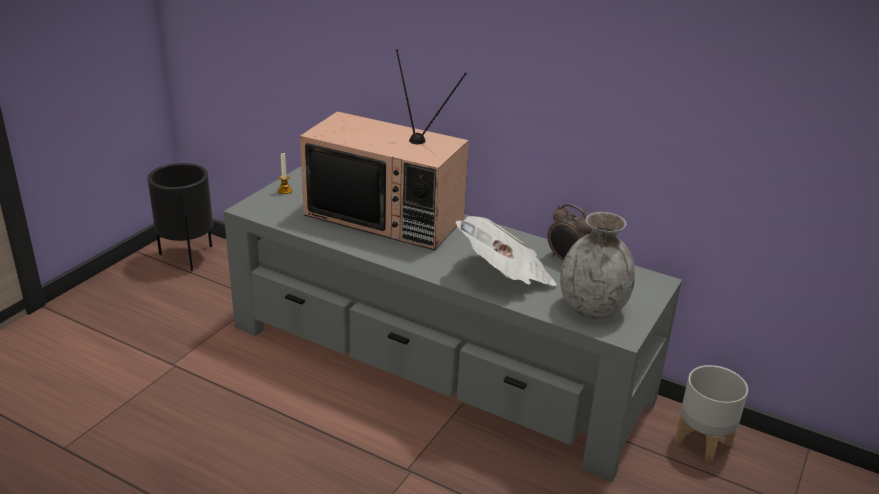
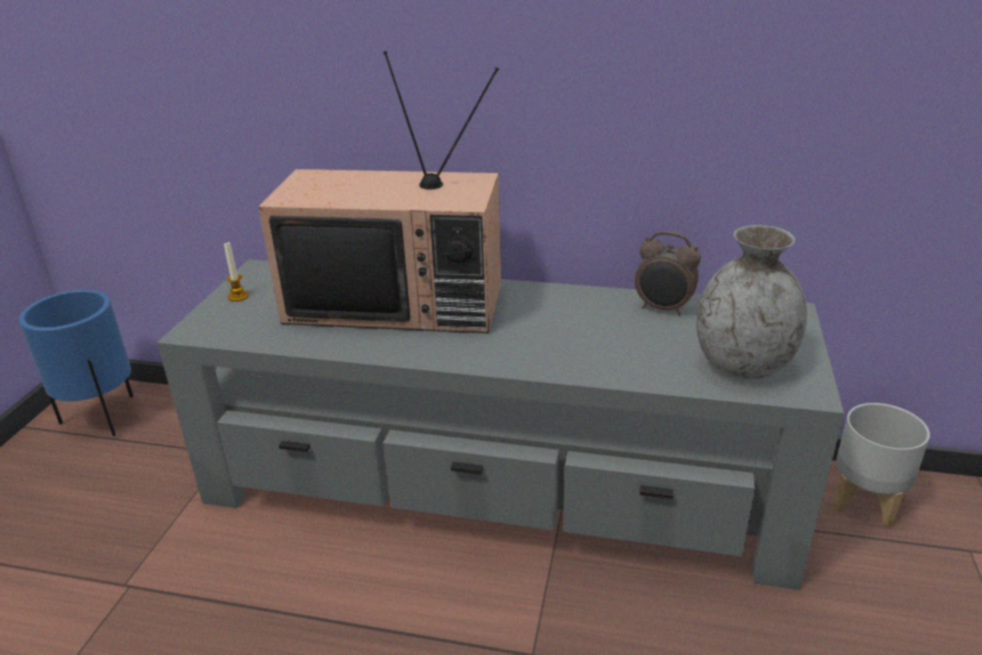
camera: 15 degrees left, 0 degrees up
(188, 257) = (103, 418): black planter -> blue planter
(505, 275) = (602, 346): newspaper -> none

